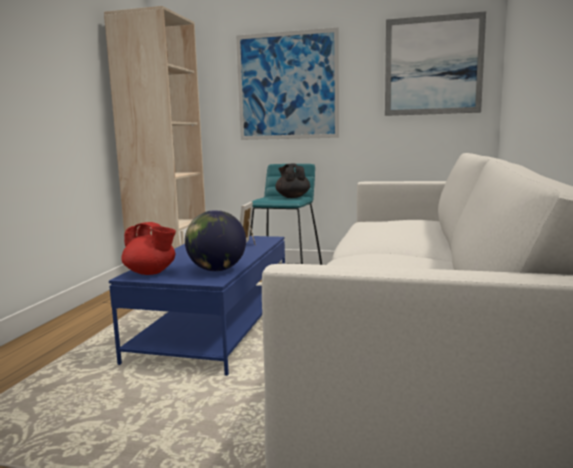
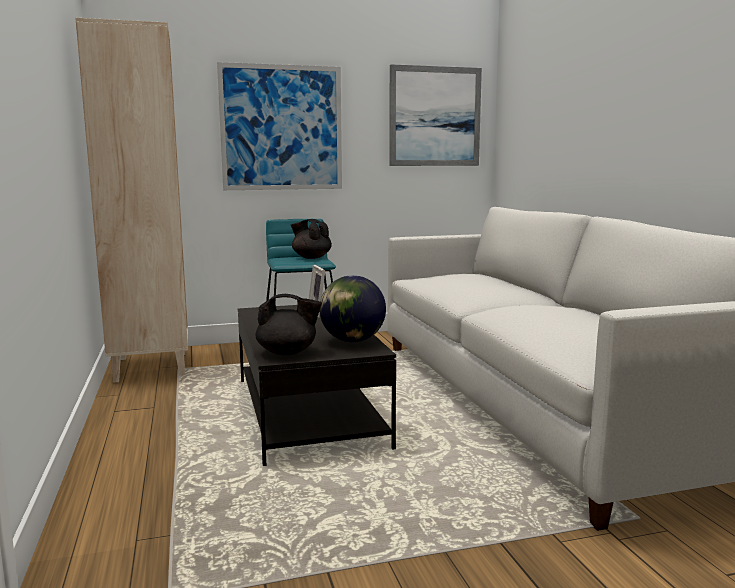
camera: 30 degrees left, 0 degrees up
(151, 273) = (288, 352): red teapot -> black teapot
(215, 328) = (308, 412): blue coffee table -> black coffee table

